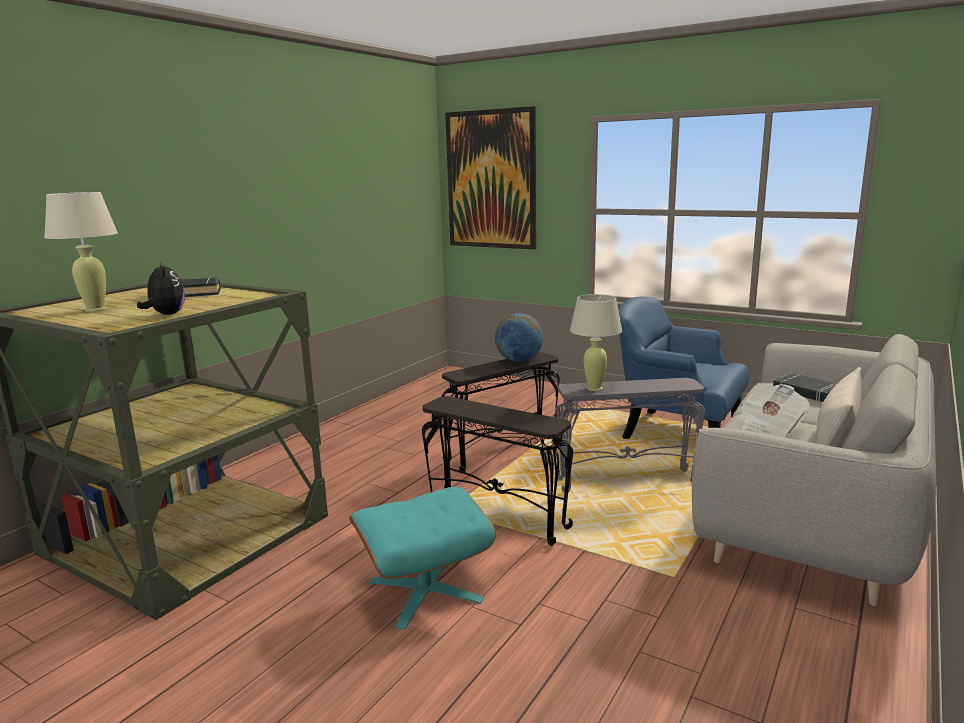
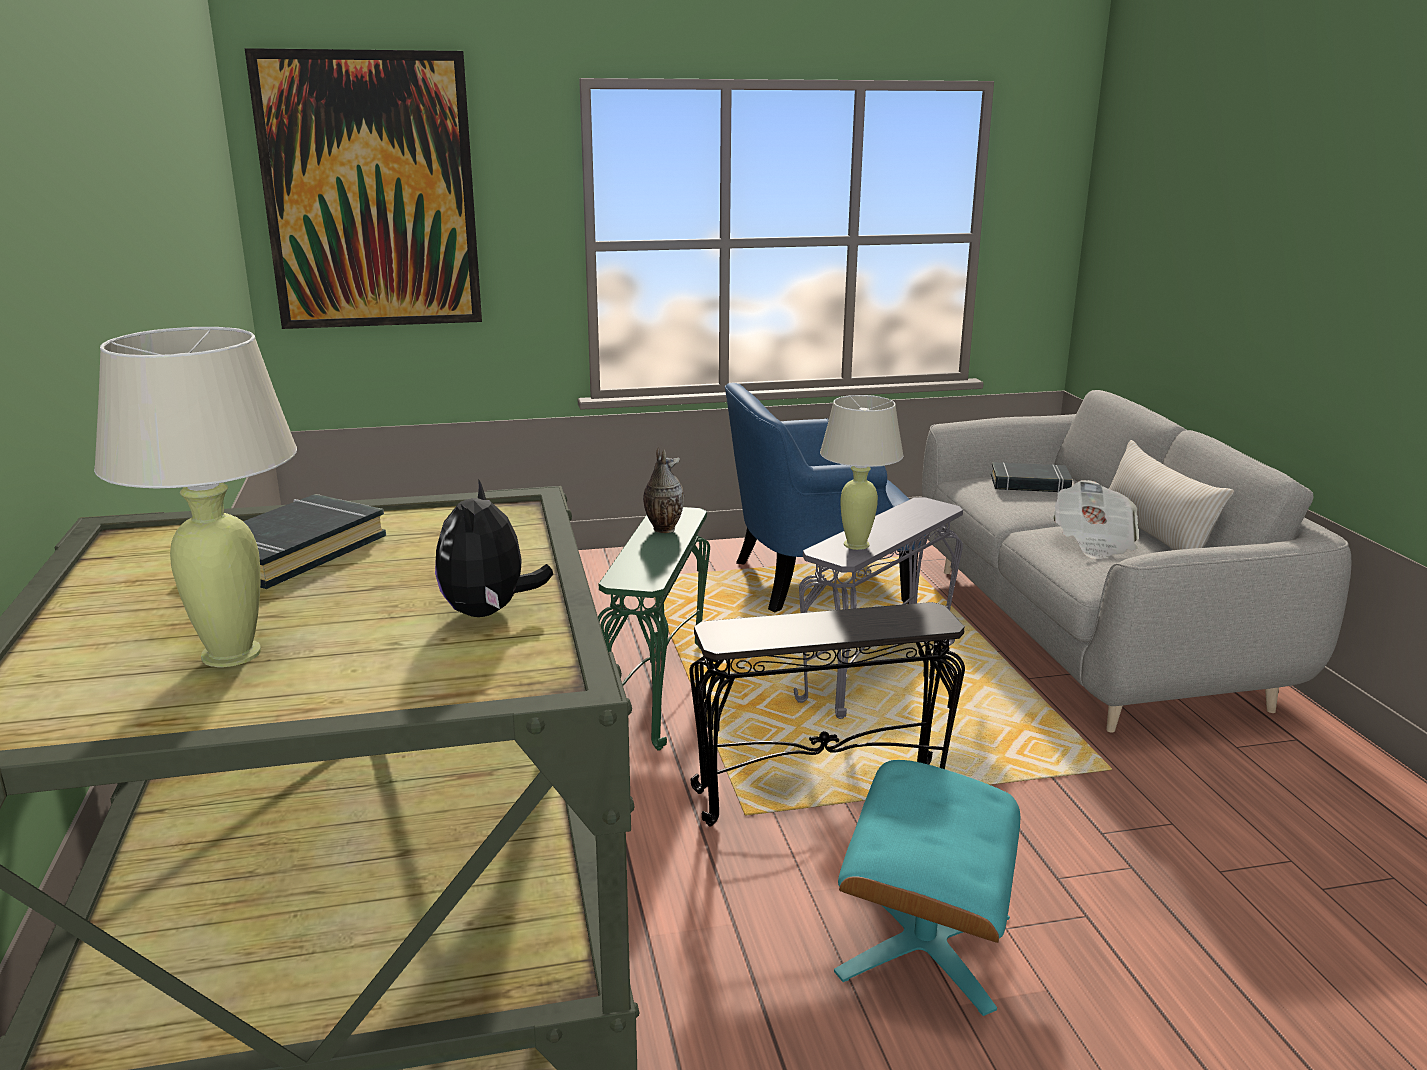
camera: 45 degrees left, 5 degrees up
(166, 315) = (489, 612): plush toy -> plush toy turned 105 degrees counterclockwise
(503, 452) = (658, 693): black side table -> green side table
(519, 360) = (662, 529): globe -> vase

